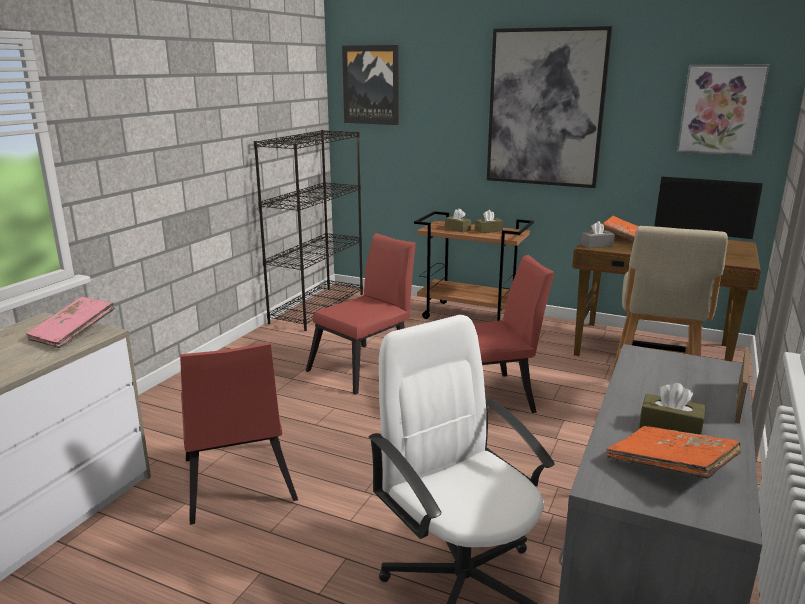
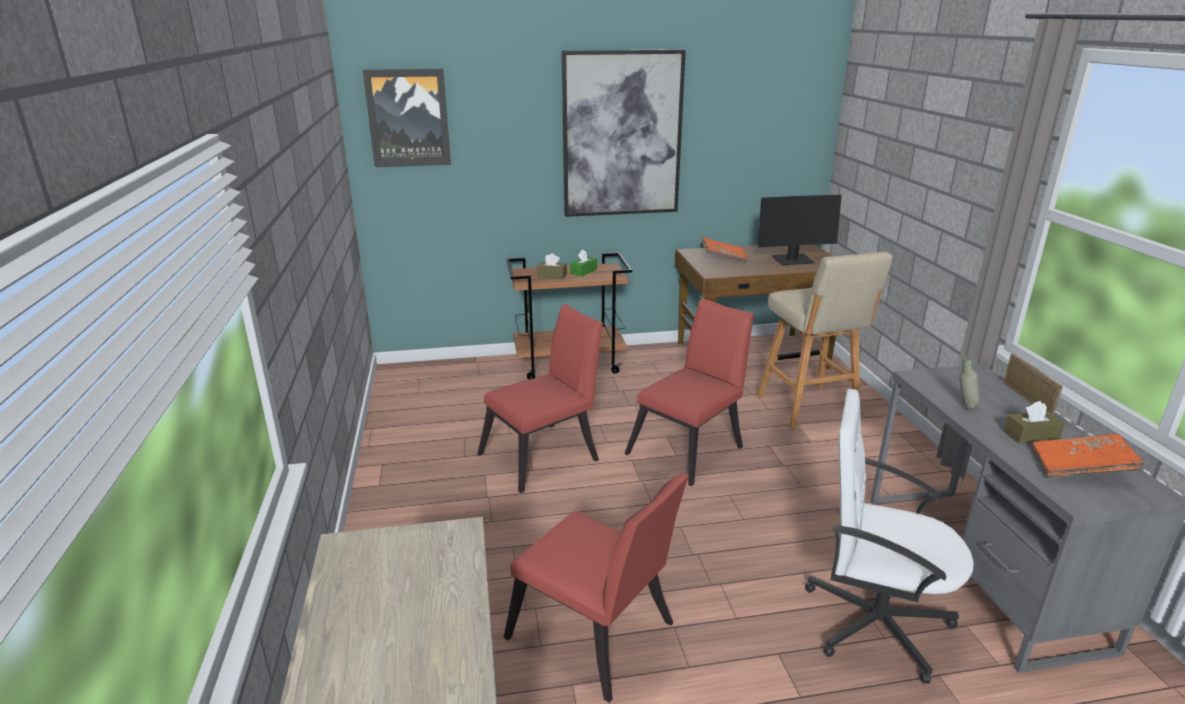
camera: 35 degrees left, 5 degrees up
(73, 333) = (427, 547): pink book -> none
(318, 308) = (398, 401): black bookcase -> none
(366, 367) = (545, 455): red chair -> red chair turned 45 degrees clockwise
(488, 230) = (583, 271): brown tissue box -> green tissue box
(597, 245) = (715, 271): grey tissue box -> none
(638, 387) = (964, 408): none -> grey bottle
(721, 109) = (780, 127): picture -> none

